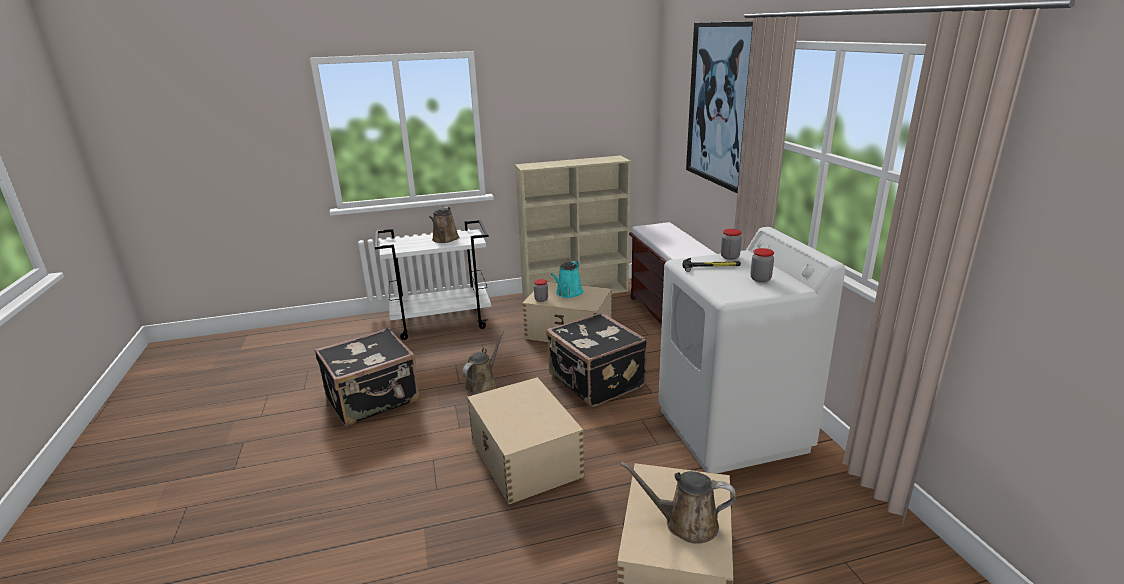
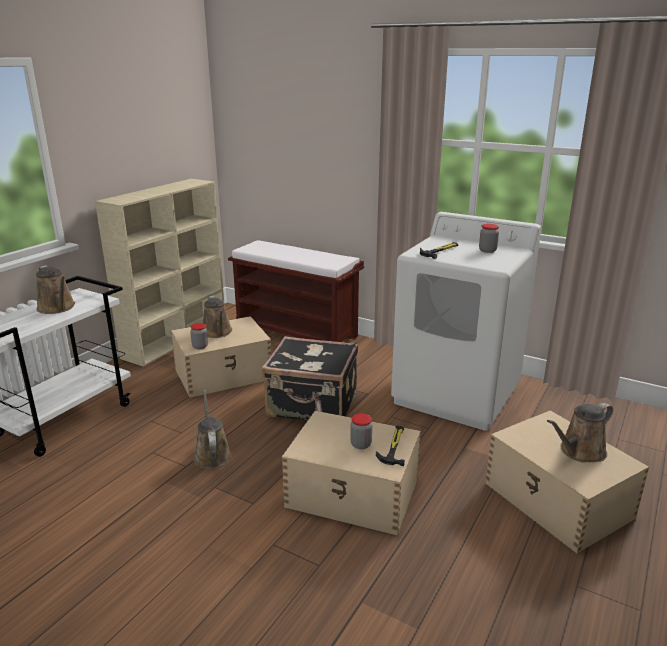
camera: 45 degrees left, 0 degrees up
(373, 399) = (106, 531): black suitcase -> none
(543, 429) = (394, 446): none -> hammer
(568, 293) = (217, 333): turquoise watering can -> brown watering can
(719, 105) = (324, 113): picture -> none
(729, 257) = (435, 242): jar -> jar (361, 444)

